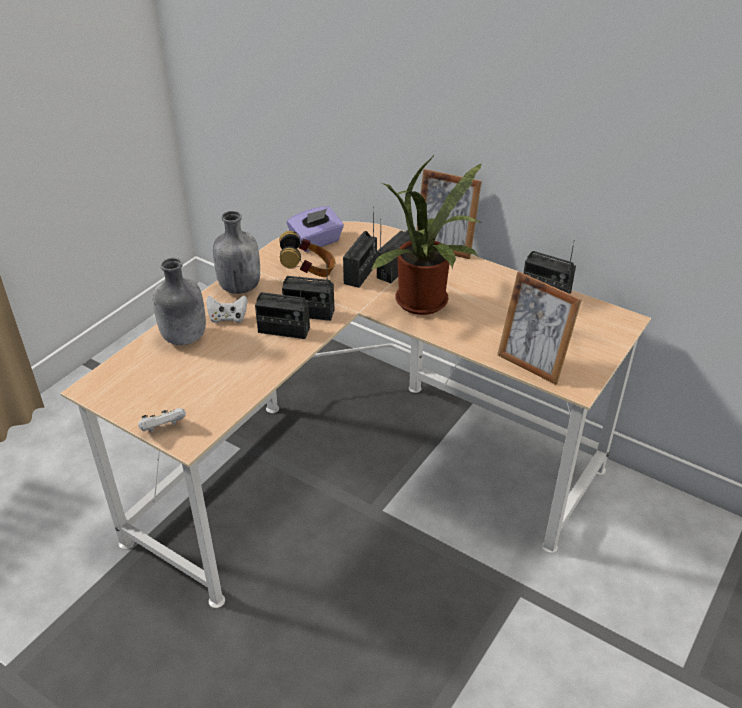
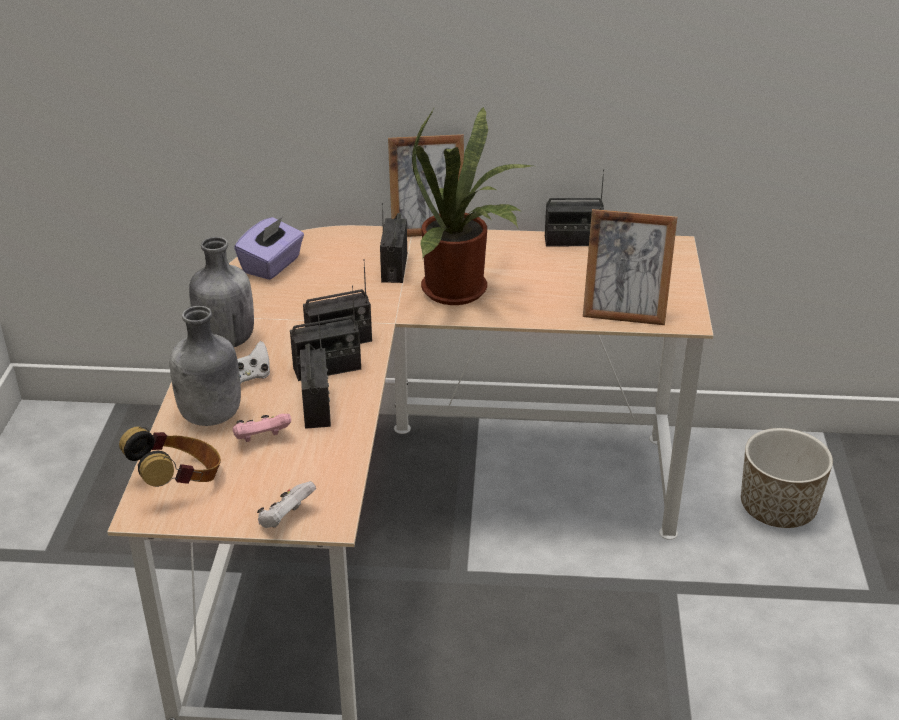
camera: 30 degrees left, 5 degrees down
(199, 366) = (262, 439): none -> pink game controller
(308, 272) = (295, 300): headphones -> headphones (179, 482)
(360, 274) = (358, 283): radio -> radio (317, 407)
(655, 565) = (777, 508): none -> planter

